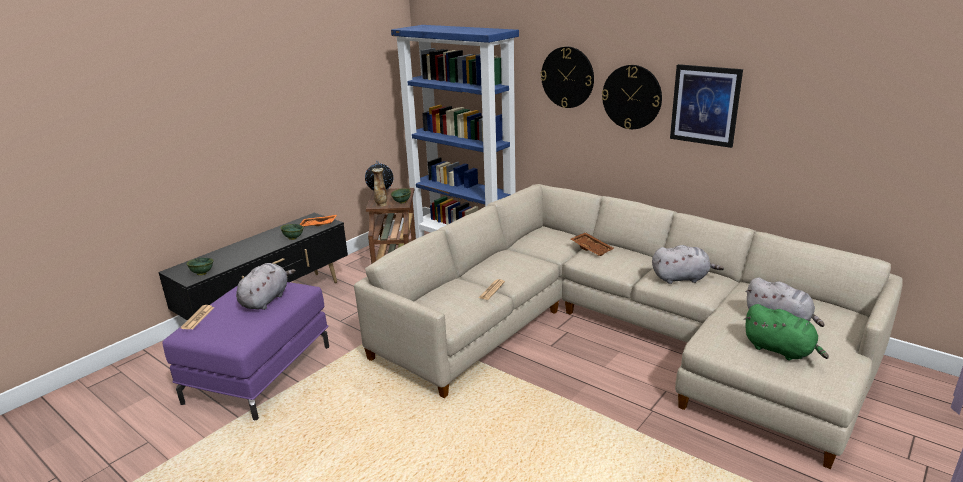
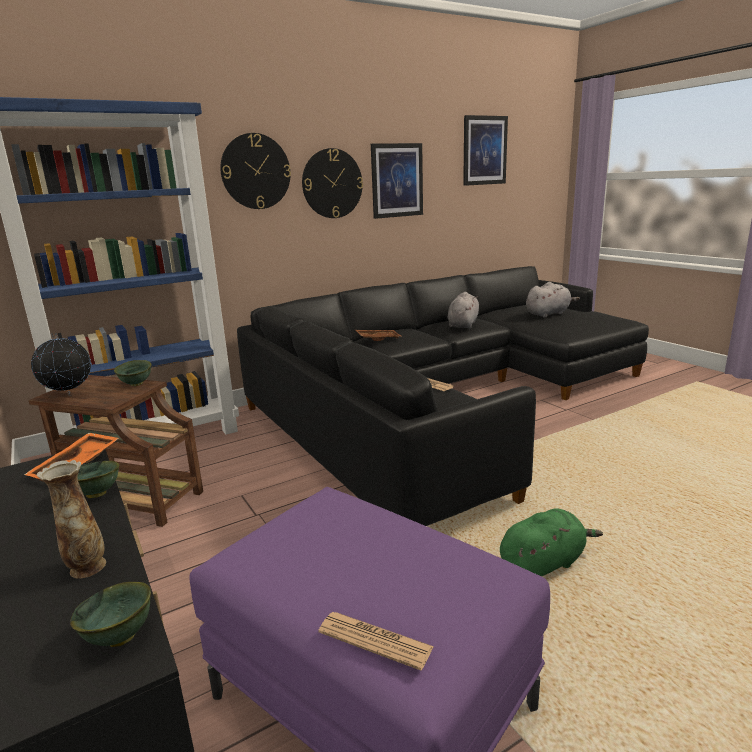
camera: 70 degrees left, 5 degrees down
(266, 299) = (353, 534): grey plush toy -> none
(381, 204) = (115, 397): vase -> vase (86, 567)
(616, 333) = (444, 400): beige sofa -> black sofa
(780, 350) = (585, 321): green plush toy -> green plush toy (544, 563)
(852, 88) = (484, 150): none -> picture

